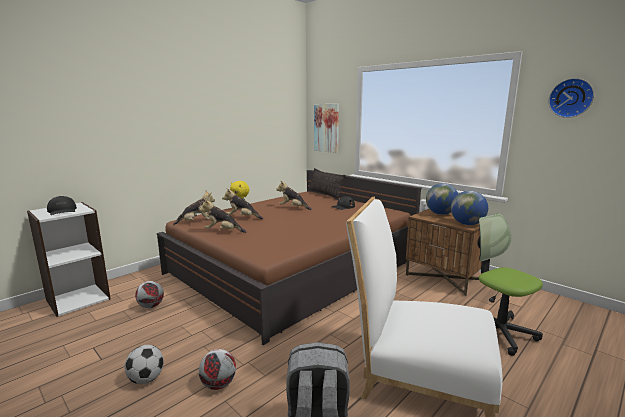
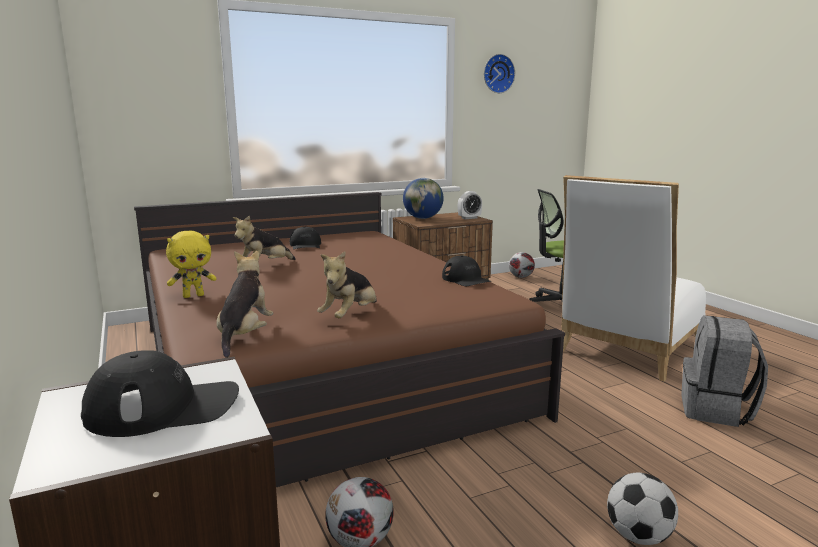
camera: 70 degrees left, 0 degrees up
(218, 384) = (648, 465): football -> football (521, 277)
(242, 218) = (278, 298): plush toy -> none
(301, 244) = (466, 279): none -> black cap
(325, 195) = (211, 244): pillow -> none
(326, 128) = (147, 115): picture -> none
(467, 224) = (469, 218): globe -> alarm clock

